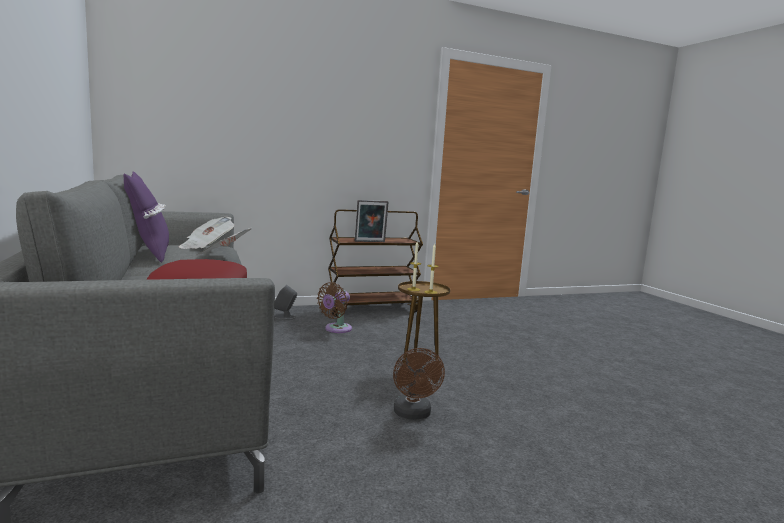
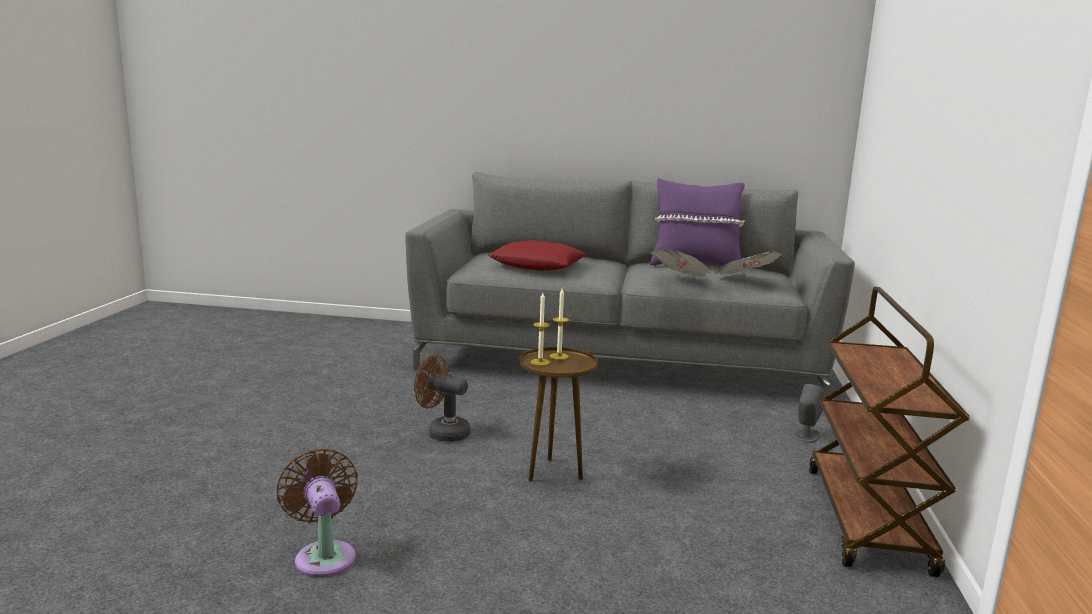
camera: 120 degrees right, 5 degrees up
(336, 329) = (735, 458): brown fan -> brown fan (324, 556)
(370, 242) = (859, 365): picture frame -> none

